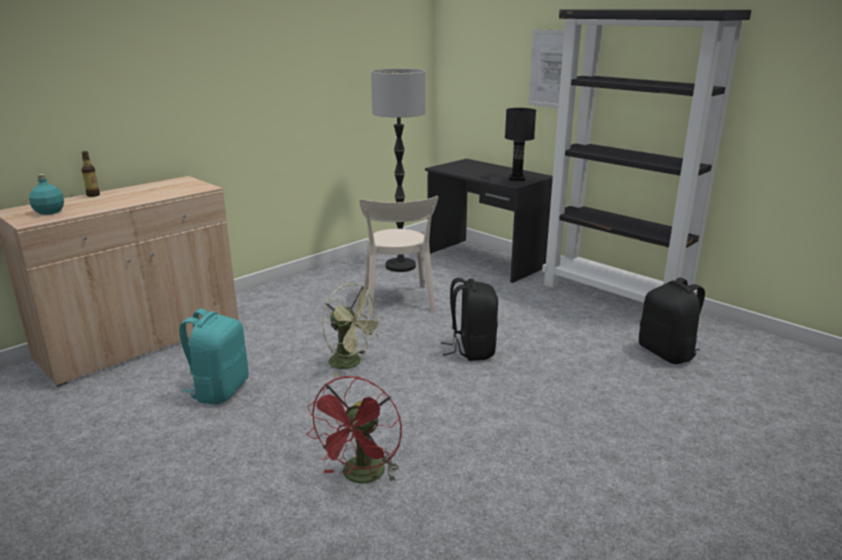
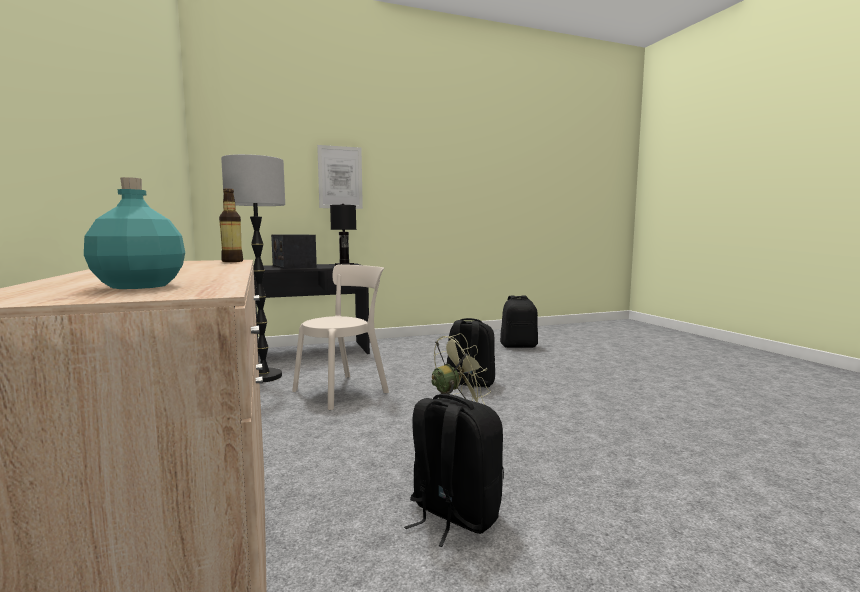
camera: 65 degrees left, 15 degrees down
(93, 195) = (80, 276): bottle -> bottle (232, 261)
(219, 390) = (453, 515): turquoise backpack -> black backpack
(361, 477) = (663, 455): red fan -> none
(398, 302) = (344, 390): beige chair -> beige chair turned 60 degrees counterclockwise
(476, 169) = (293, 266): none -> radio
(615, 297) = (433, 339): black bookcase -> none

